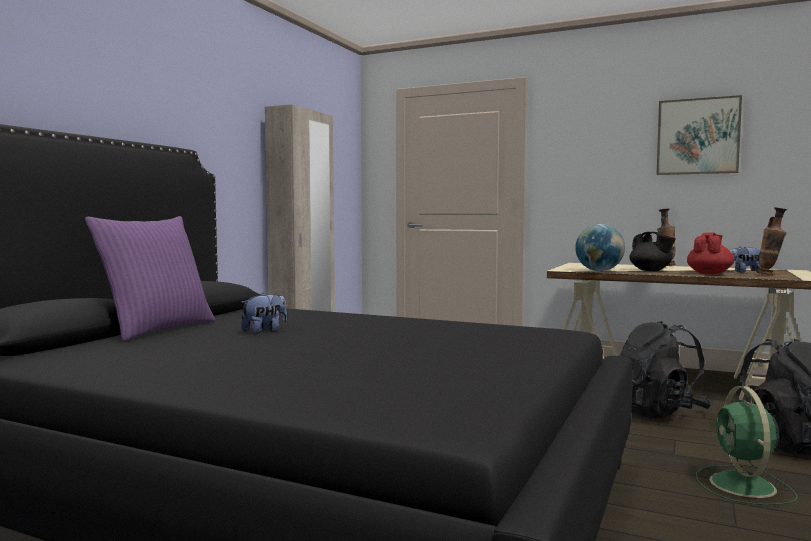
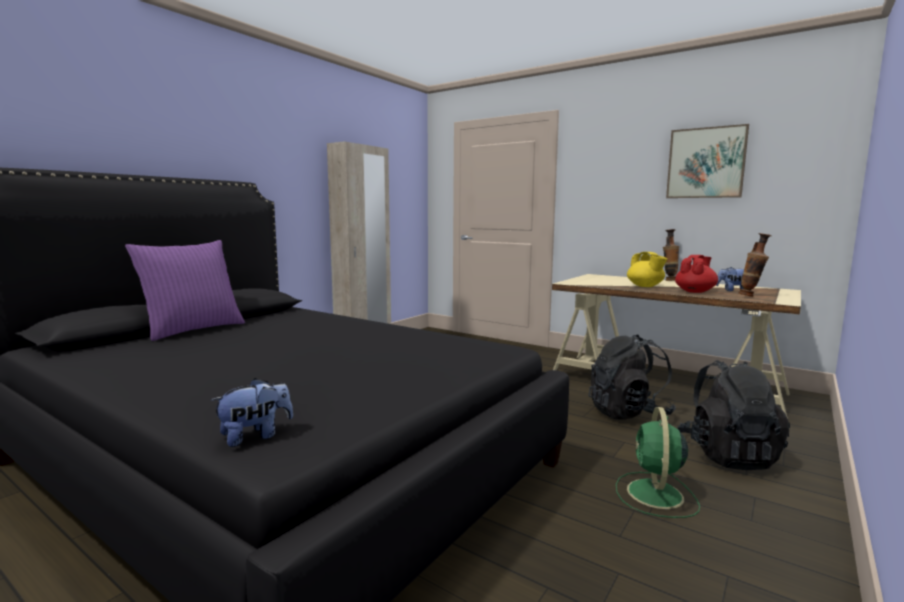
camera: 10 degrees right, 5 degrees up
(265, 331) = (268, 335): plush toy -> plush toy (255, 436)
(599, 271) = (597, 285): globe -> none
(651, 271) = (645, 286): black teapot -> yellow teapot

